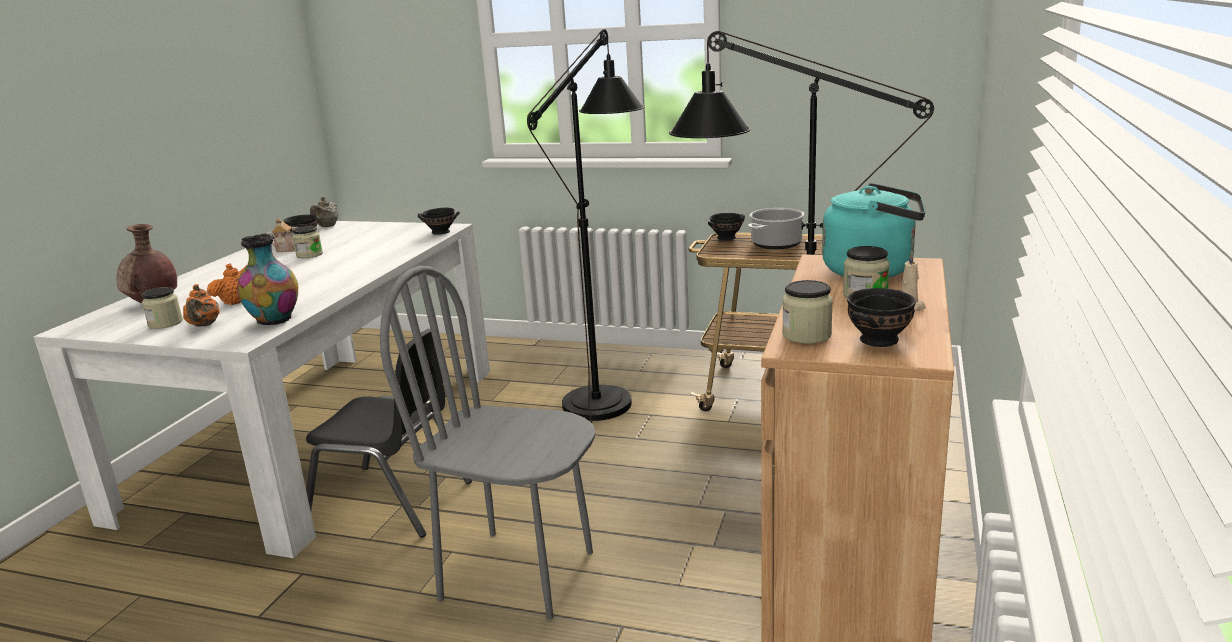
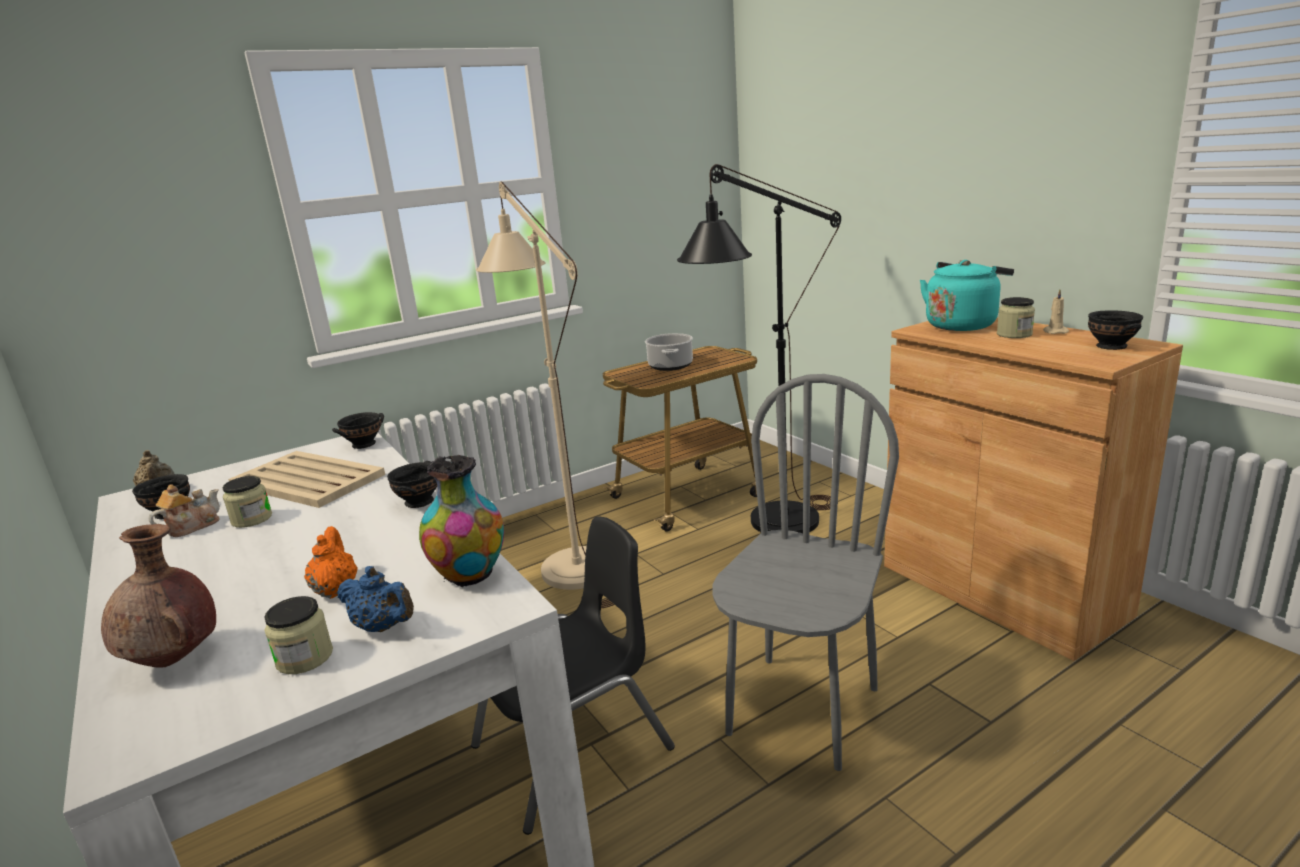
camera: 50 degrees left, 0 degrees up
(204, 325) = (383, 627): orange teapot -> blue teapot
(372, 244) = (308, 480): none -> beige tray
(518, 574) = (802, 710): grey chair -> grey chair turned 150 degrees clockwise
(605, 396) = (570, 560): black floor lamp -> beige floor lamp
(727, 238) = (624, 372): black bowl -> black bowl (420, 501)
(806, 335) = (1081, 356): jar -> none

